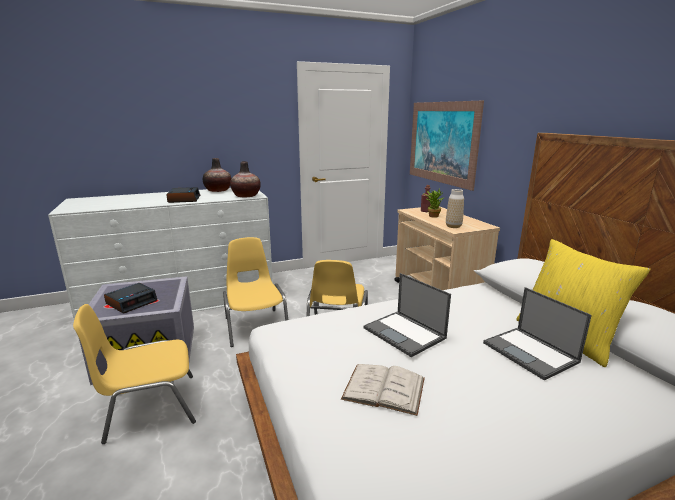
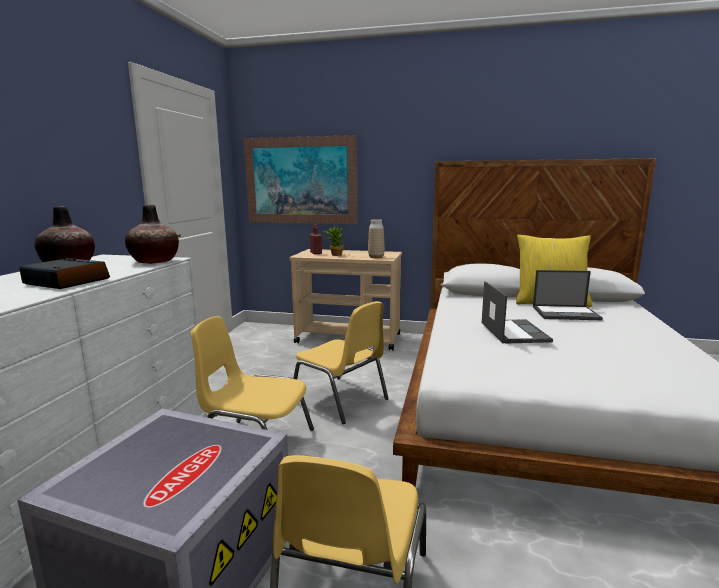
camera: 55 degrees left, 5 degrees down
(132, 302) = (182, 471): alarm clock -> none
(384, 388) = (592, 360): white book -> none
(405, 333) = (513, 331): laptop -> laptop turned 90 degrees counterclockwise

